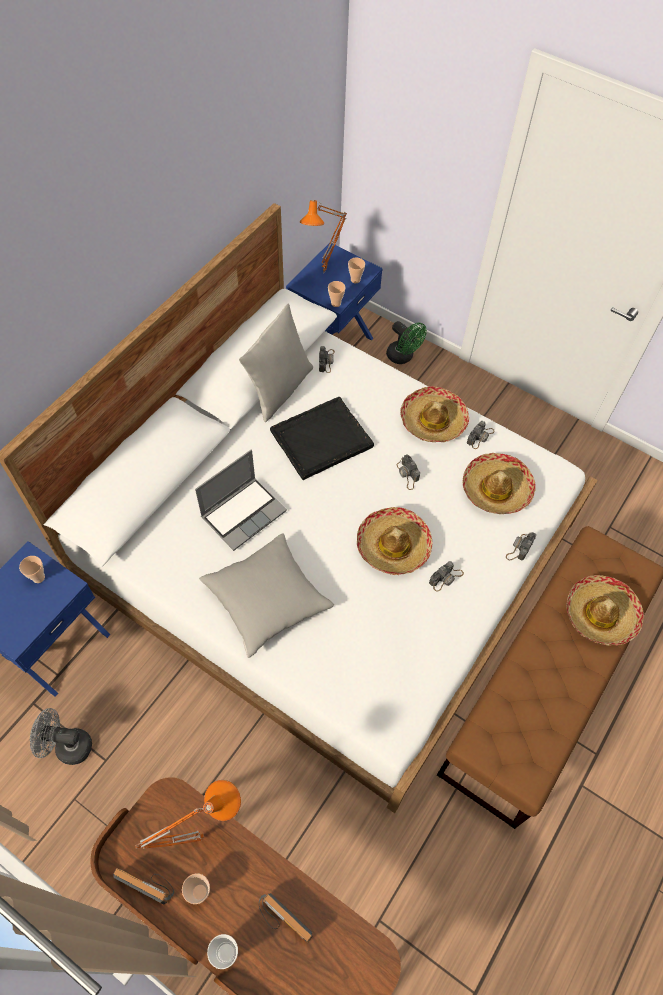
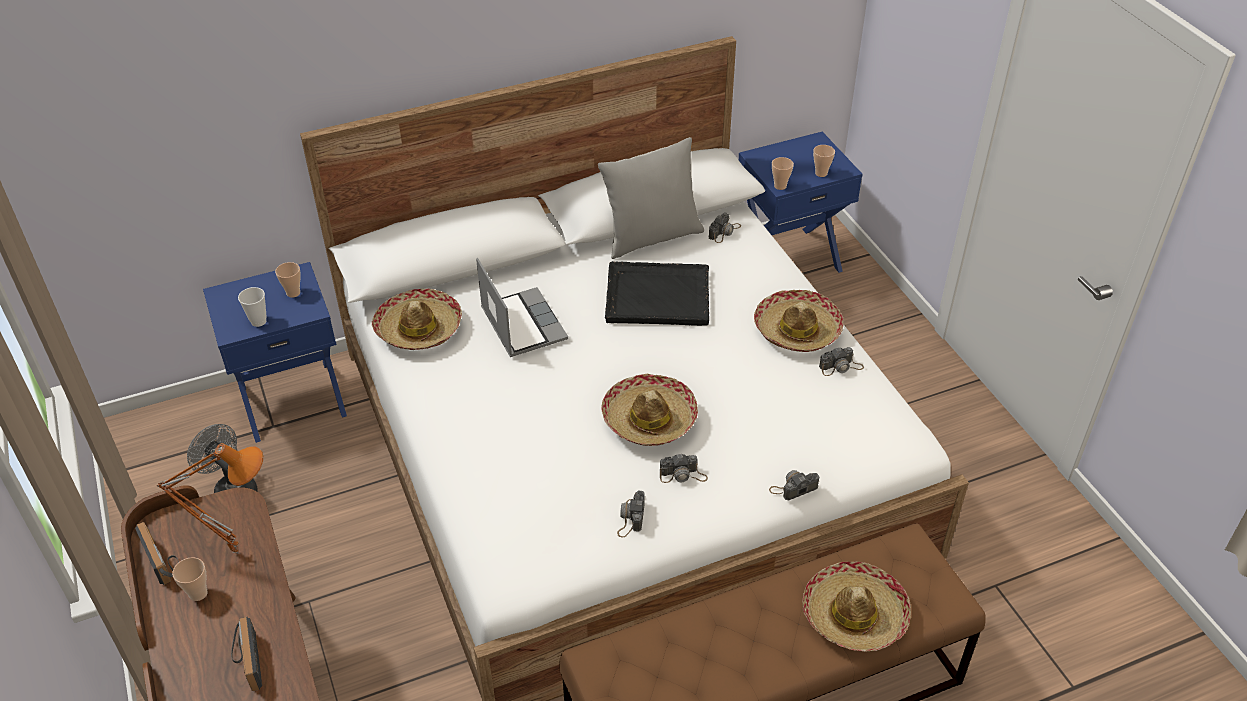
camera: 35 degrees right, 15 degrees down
(226, 952) = (176, 654): cup -> cup (258, 321)
(244, 513) = (521, 324): laptop -> laptop turned 105 degrees counterclockwise
(267, 599) = (479, 405): grey pillow -> none
(326, 273) = (792, 156): orange table lamp -> none
(403, 357) = (864, 303): green fan -> none
(407, 475) = (724, 365): camera -> camera (631, 518)
(496, 489) = (815, 422): hat -> hat (419, 328)

